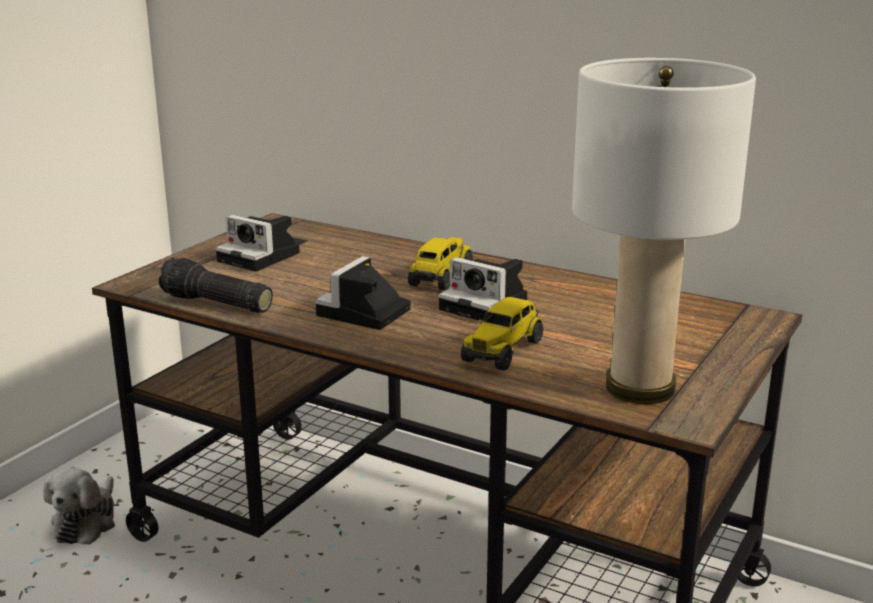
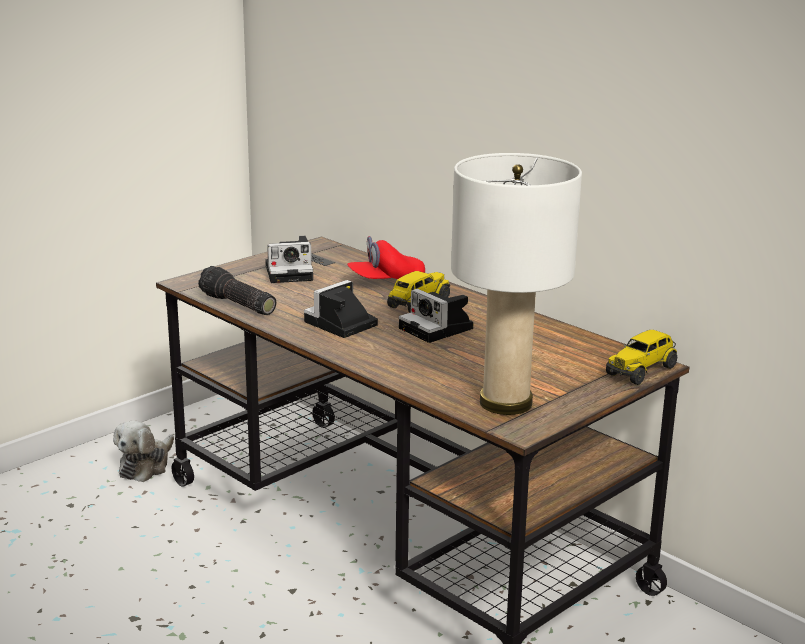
camera: 15 degrees right, 0 degrees up
(261, 257) = (291, 272): camera -> camera turned 60 degrees counterclockwise
(384, 256) = (386, 282): none -> red cap
(503, 351) = (424, 364): toy truck -> toy truck (641, 370)

